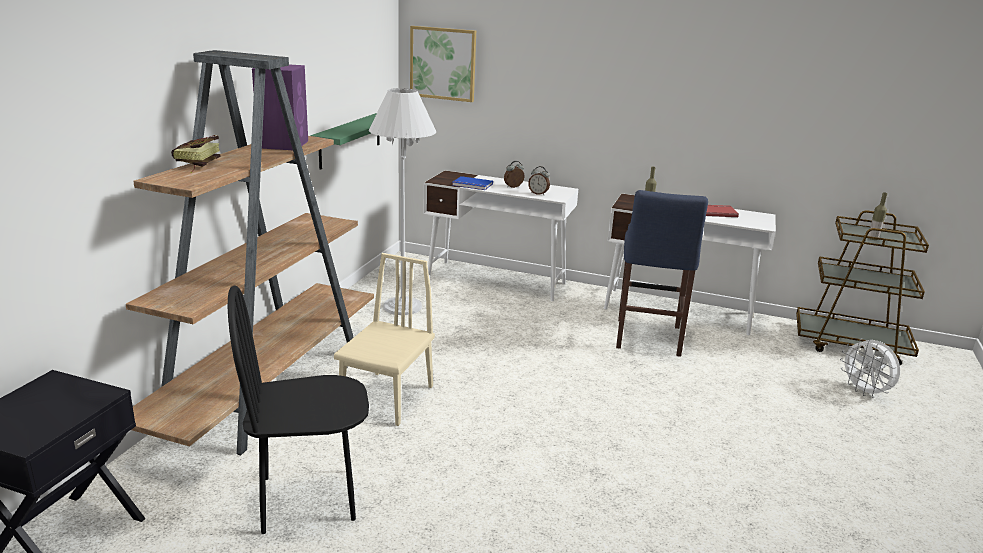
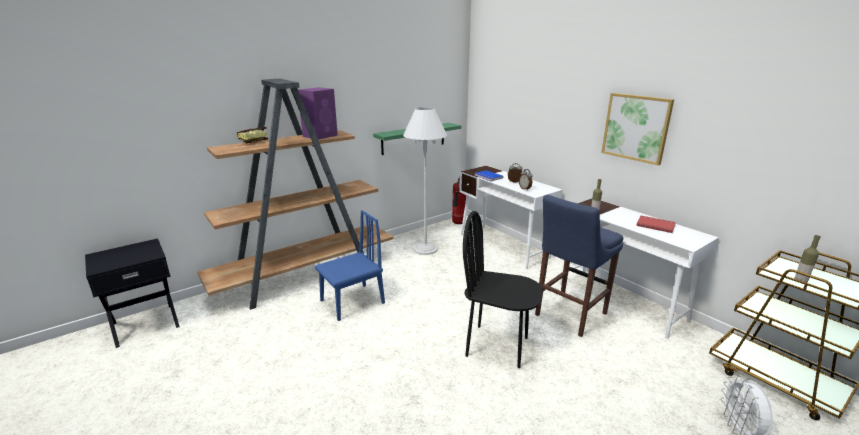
camera: 35 degrees right, 0 degrees up
(308, 499) = (248, 345): black chair -> black chair (497, 346)
(387, 398) = (352, 302): beige chair -> blue chair
(407, 264) = (458, 224): none -> fire extinguisher
(443, 63) = (489, 93): picture -> picture (636, 127)

